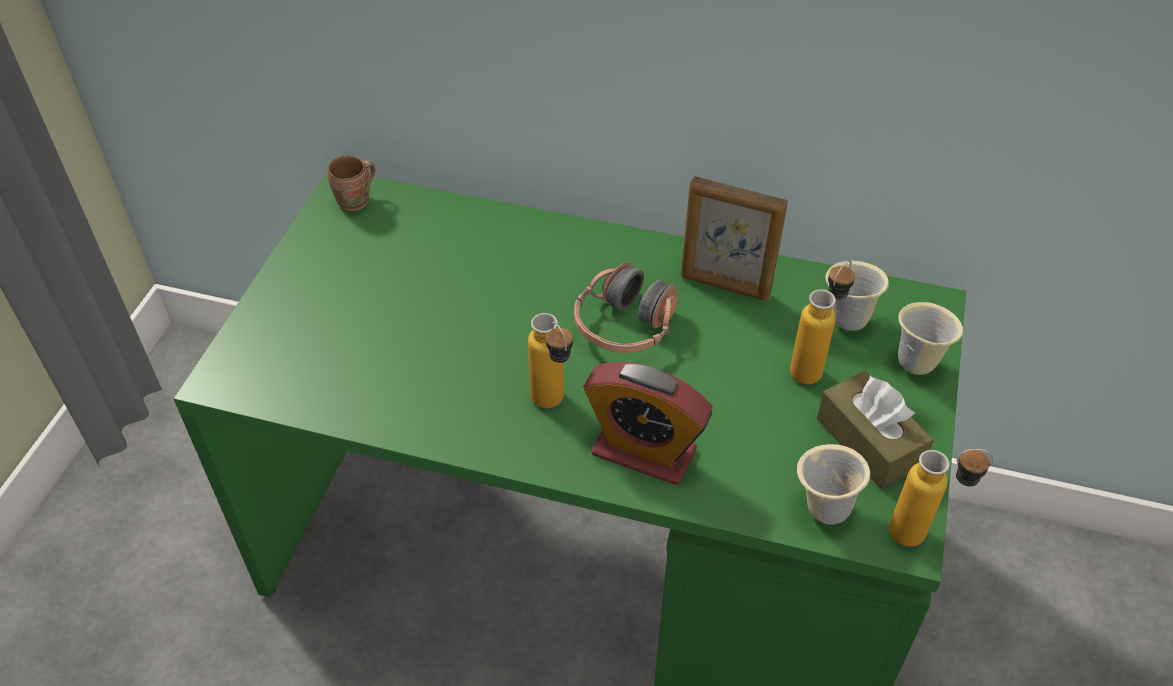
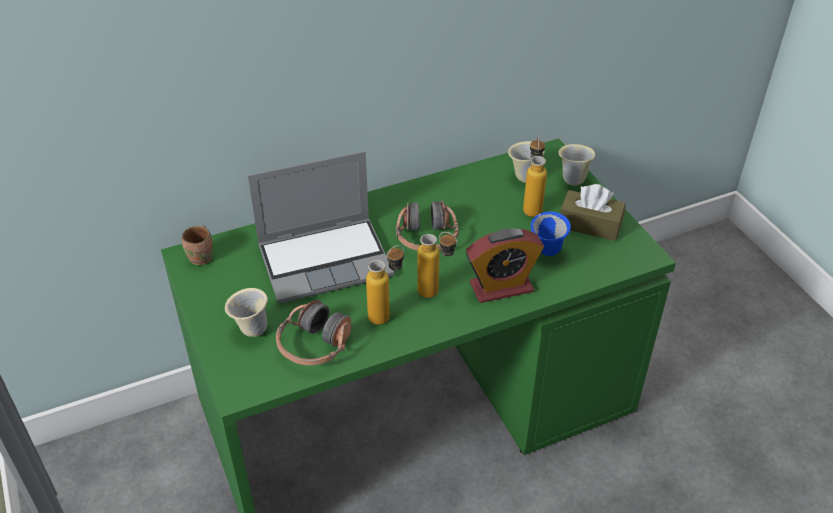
camera: 40 degrees left, 5 degrees down
(349, 379) = (314, 345): none -> headphones
(477, 283) = (326, 260): none -> laptop
(725, 286) = (453, 193): picture frame -> none
(759, 444) = (547, 253): none -> blue mug
(822, 508) = (601, 263): beige mug -> beige mug (251, 330)
(922, 535) = (650, 249): bottle -> bottle (387, 314)

